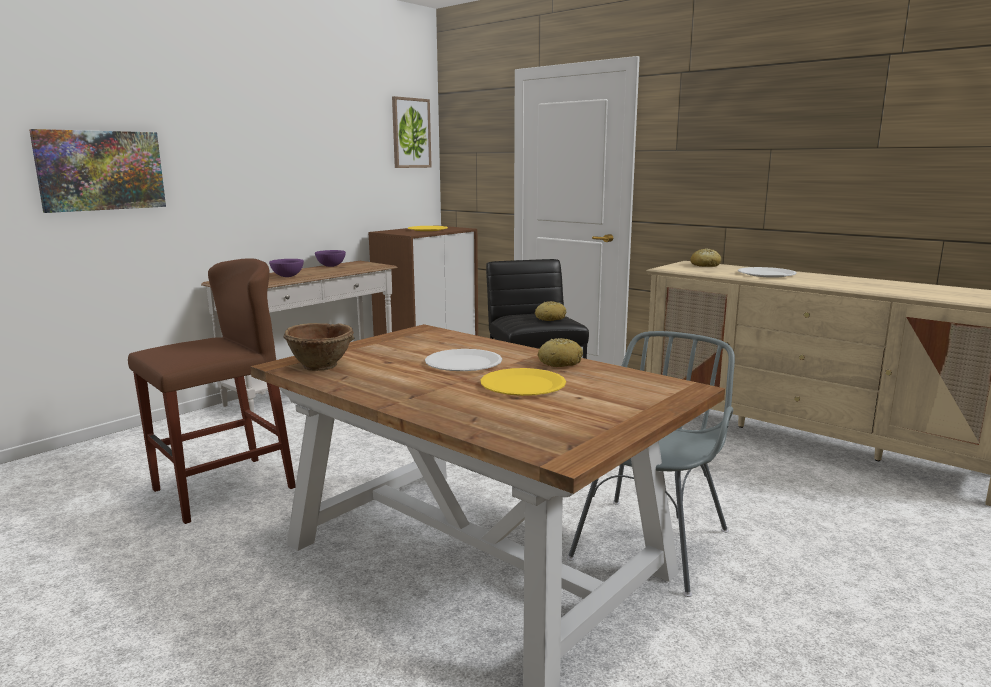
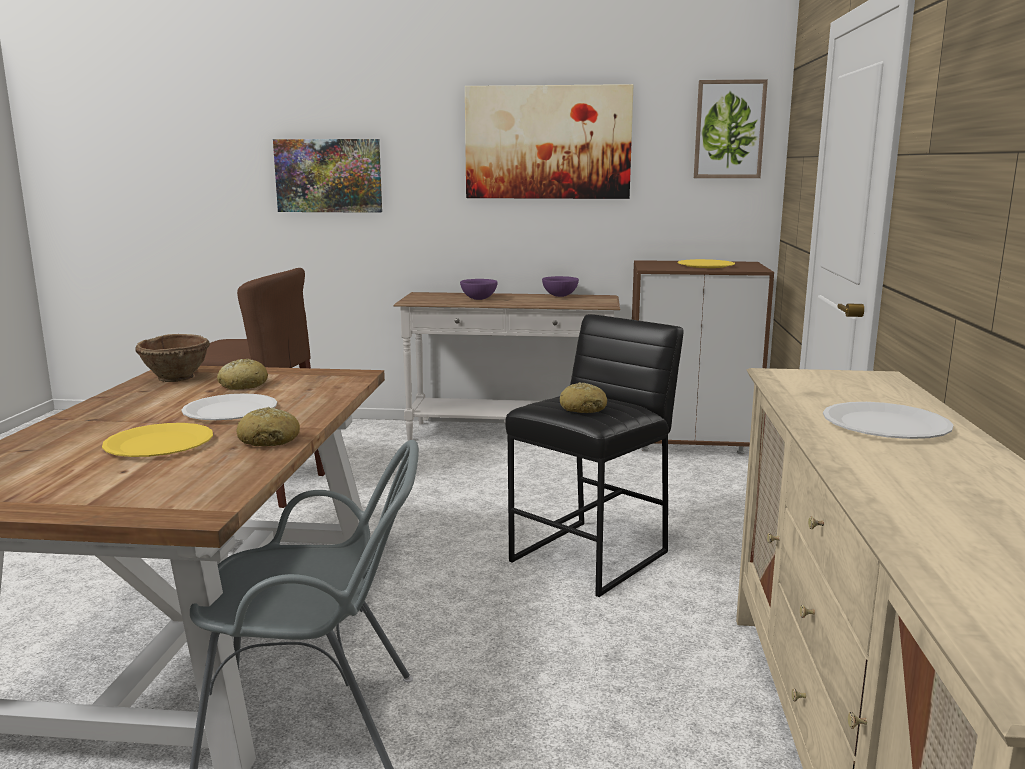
camera: 55 degrees right, 0 degrees up
(300, 139) = (548, 142): none -> picture
(705, 265) = (875, 385): bread -> bread (242, 385)

